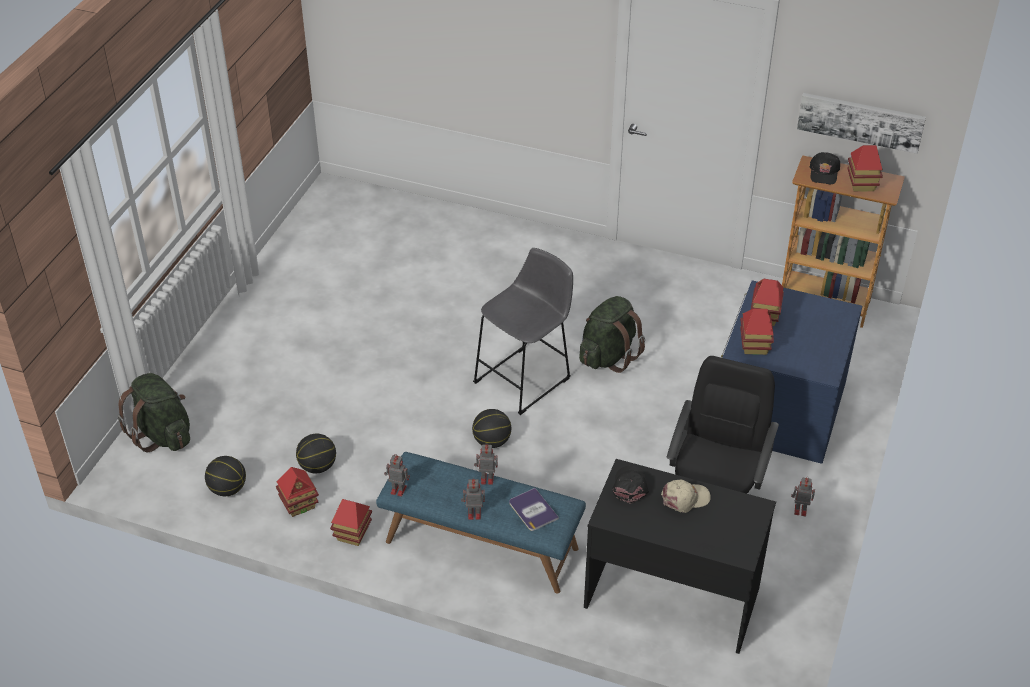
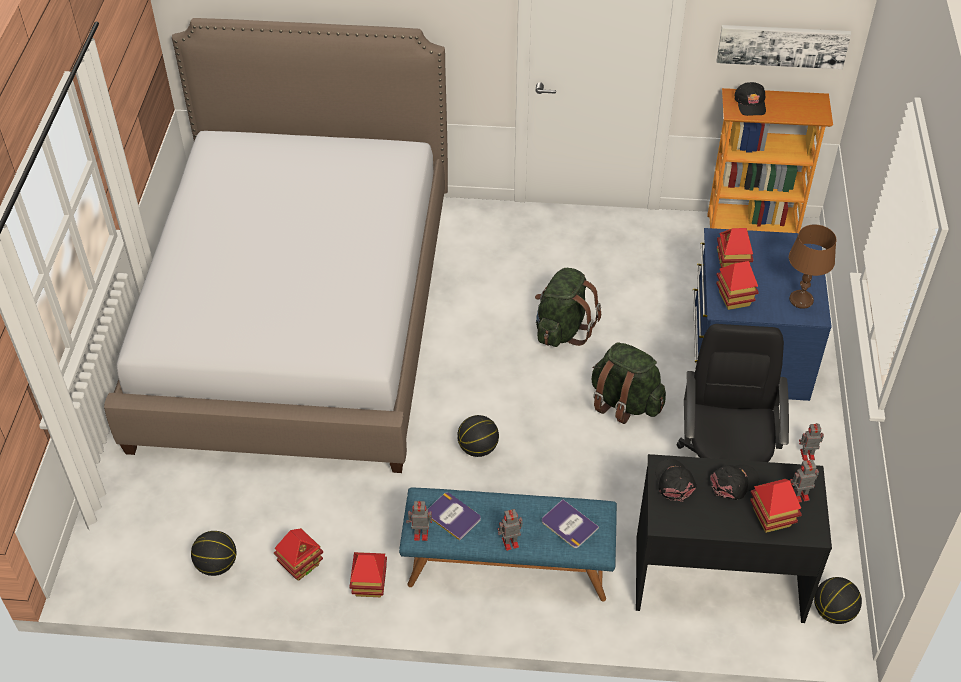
camera: 15 degrees left, 5 degrees up
(163, 434) = (122, 518): green backpack -> green backpack (624, 402)
(318, 466) = (305, 517): basketball -> basketball (833, 612)
(372, 301) = (298, 318): none -> bed
(432, 481) = (453, 516): none -> book
(486, 478) = (508, 500): toy robot -> toy robot (799, 495)
(526, 378) = (488, 370): grey stool -> none
(685, 498) = (734, 483): beige cap -> black cap
(818, 358) = (800, 300): none -> brown table lamp
(861, 184) = (791, 109): toy house -> toy house (771, 517)

